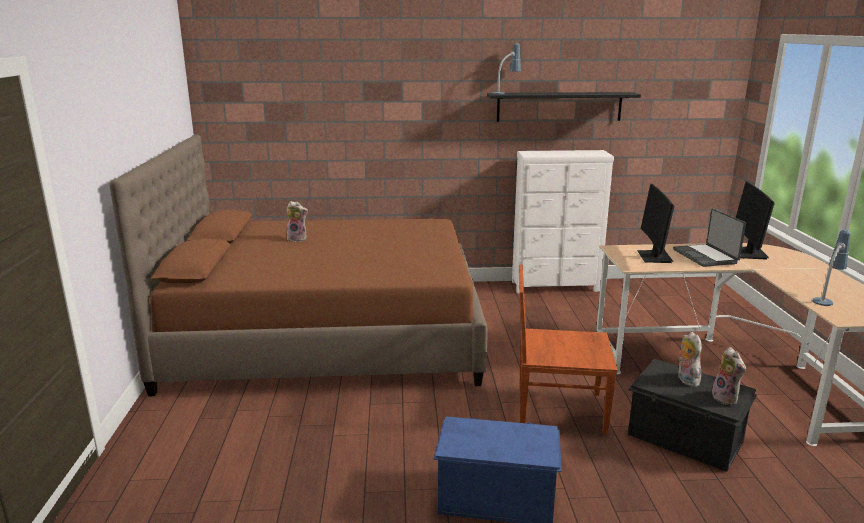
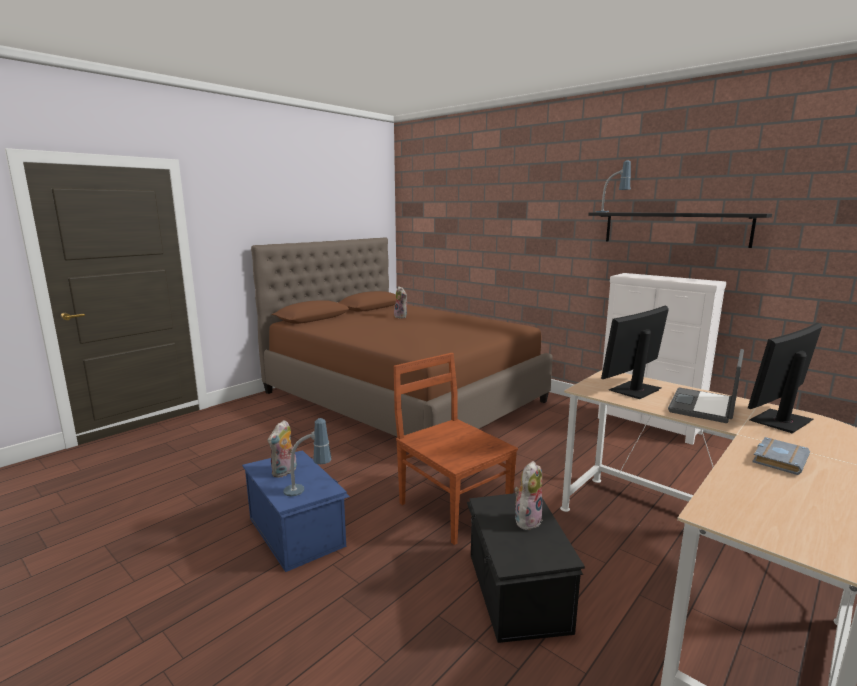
camera: 45 degrees right, 5 degrees down
(726, 398) = (530, 555): plush toy -> plush toy (285, 472)
(794, 277) = (778, 459): none -> grey book
(826, 298) = (758, 491): table lamp -> table lamp (308, 491)

